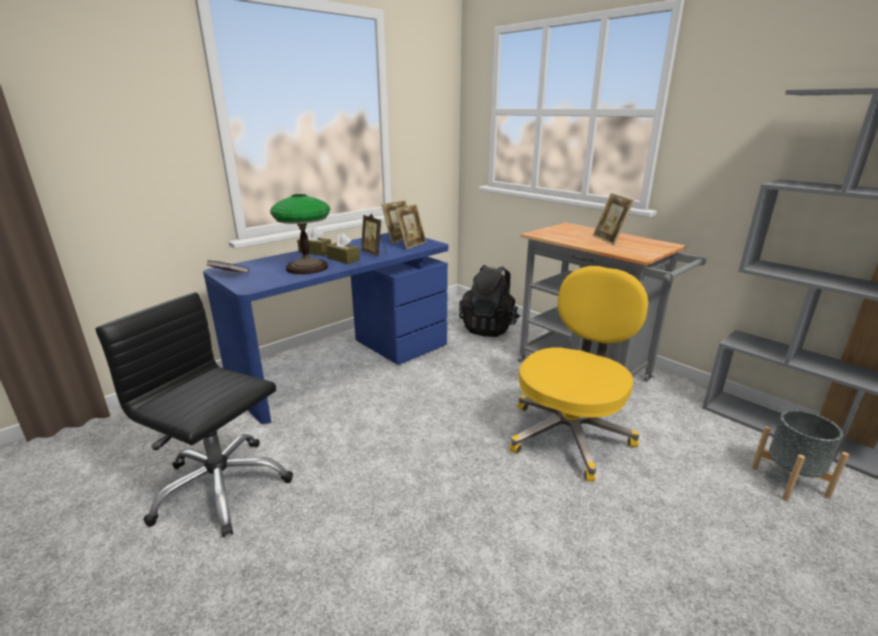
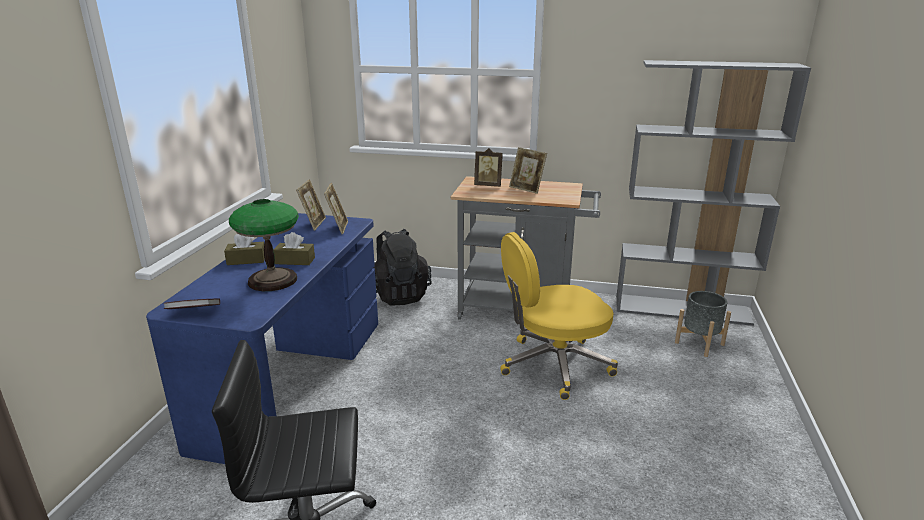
camera: 35 degrees left, 0 degrees up
(374, 253) = (316, 246): picture frame -> picture frame (488, 185)
(569, 434) = (553, 365): yellow office chair -> yellow office chair turned 105 degrees counterclockwise

